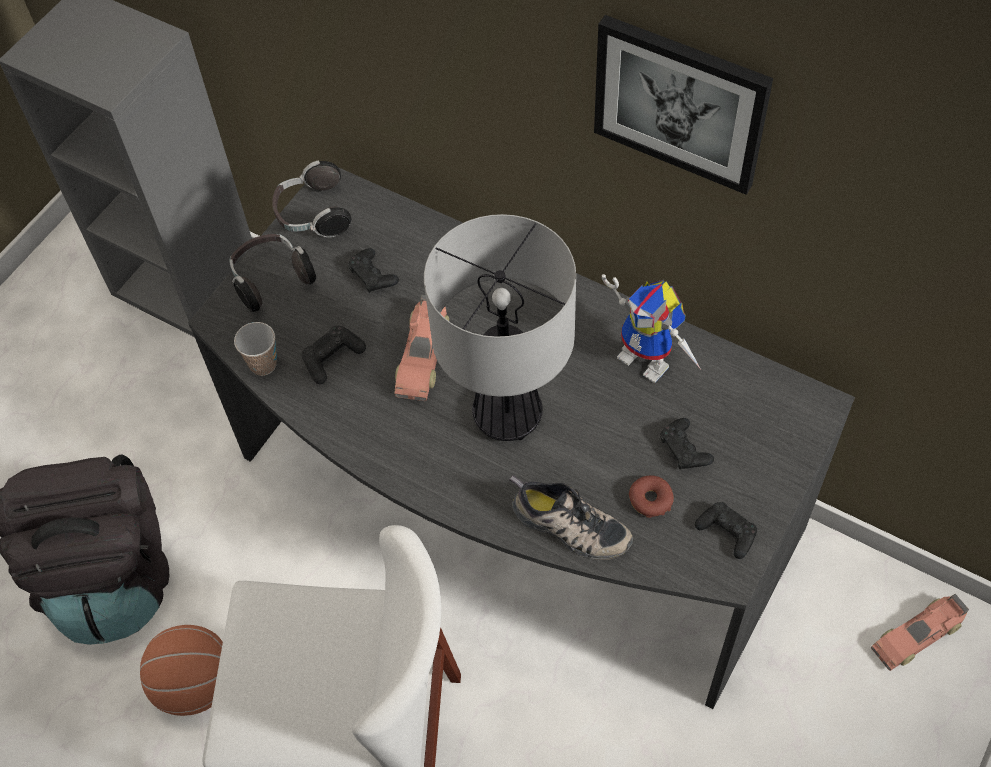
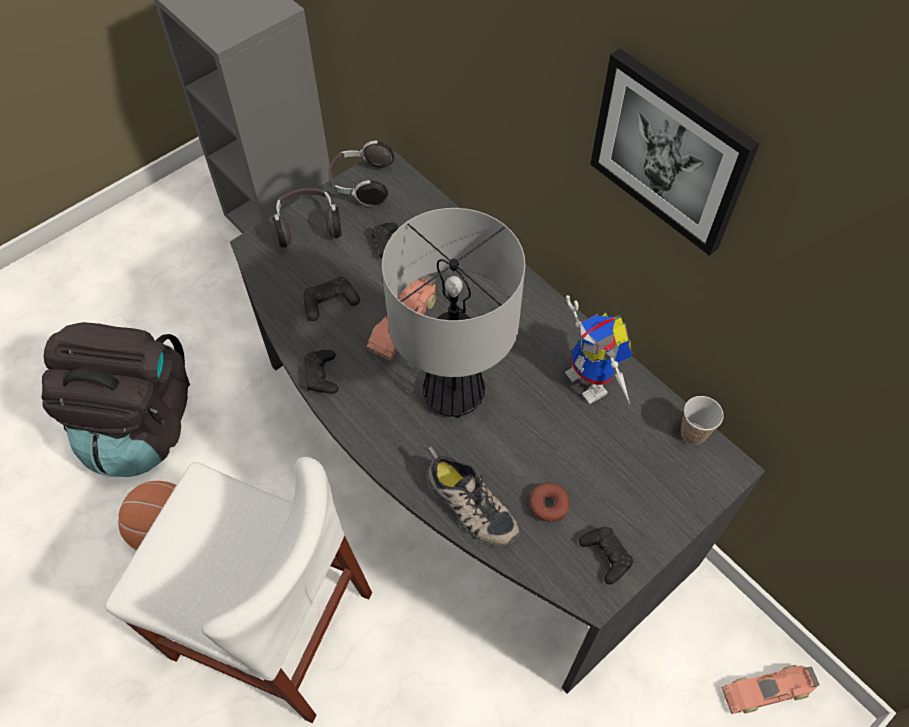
camera: 15 degrees right, 0 degrees up
(263, 364) = (273, 291): cup -> cup (693, 433)
(684, 449) = (595, 469): black game controller -> black game controller (322, 375)

